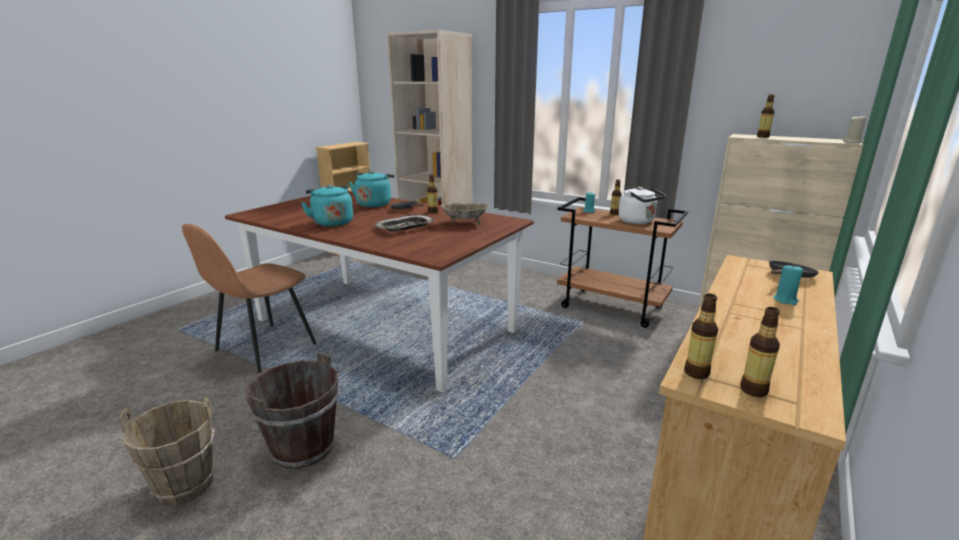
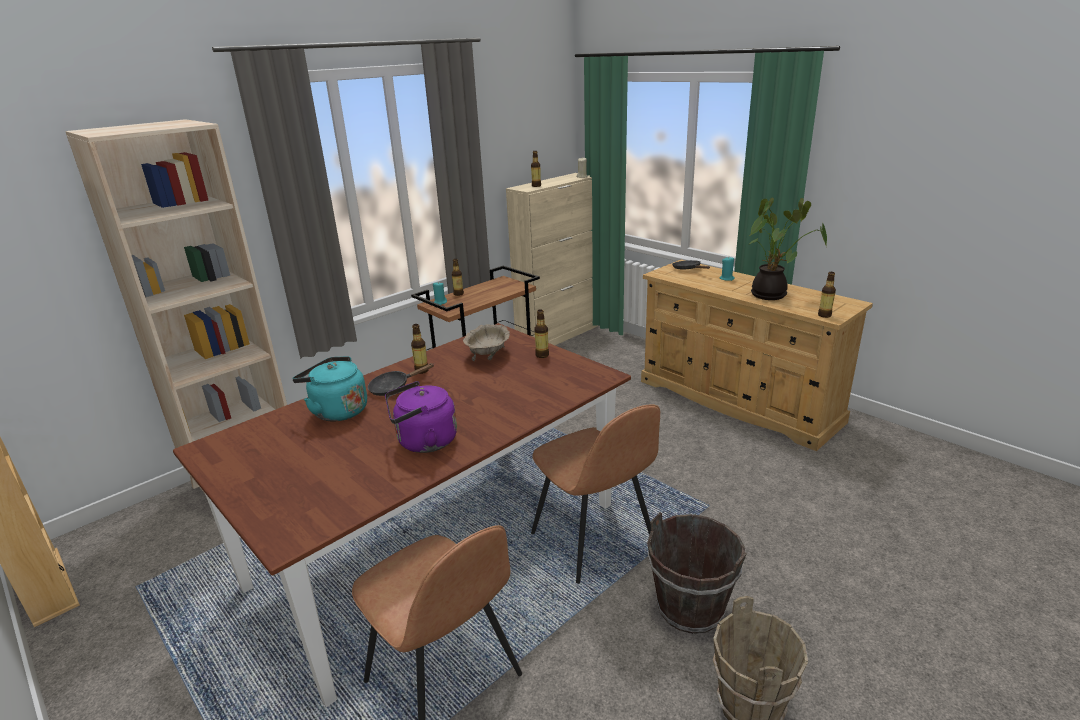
camera: 75 degrees left, 5 degrees up
(332, 222) = (423, 442): turquoise kettle -> purple kettle
(391, 388) = (594, 541): none -> brown chair
(404, 227) = (485, 390): tray -> none
(638, 221) = (493, 290): white kettle -> none
(748, 331) = (772, 295): none -> potted plant
(753, 390) = (837, 308): bottle -> bottle (542, 355)

